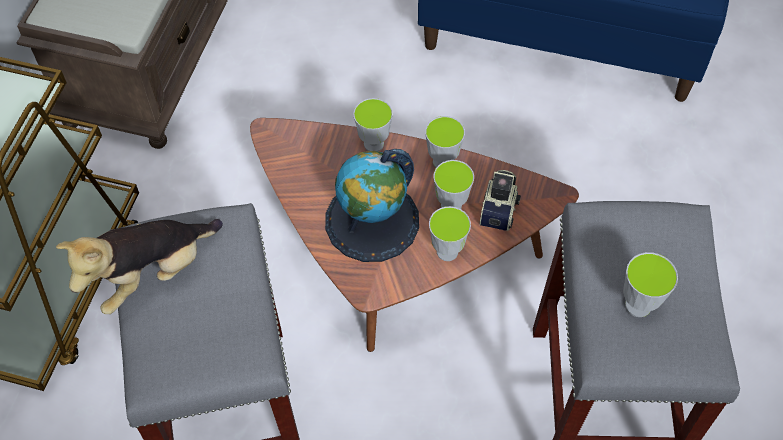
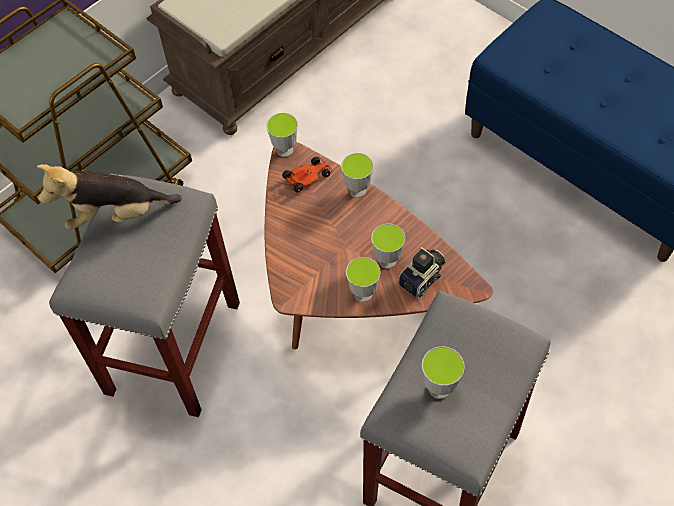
camera: 30 degrees right, 0 degrees up
(310, 150) = (308, 177): none -> toy car
(372, 221) = (322, 248): globe -> none
(443, 162) = (401, 225): cup -> cup (285, 150)

